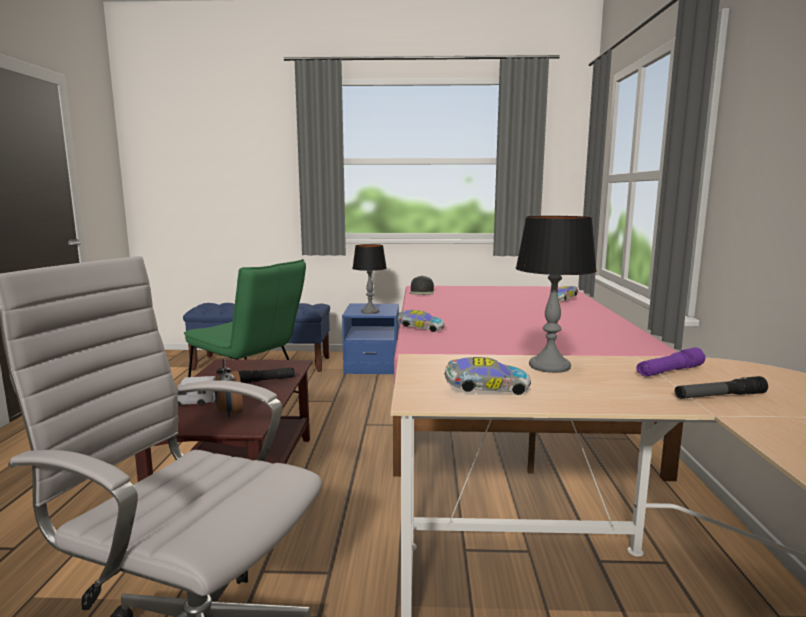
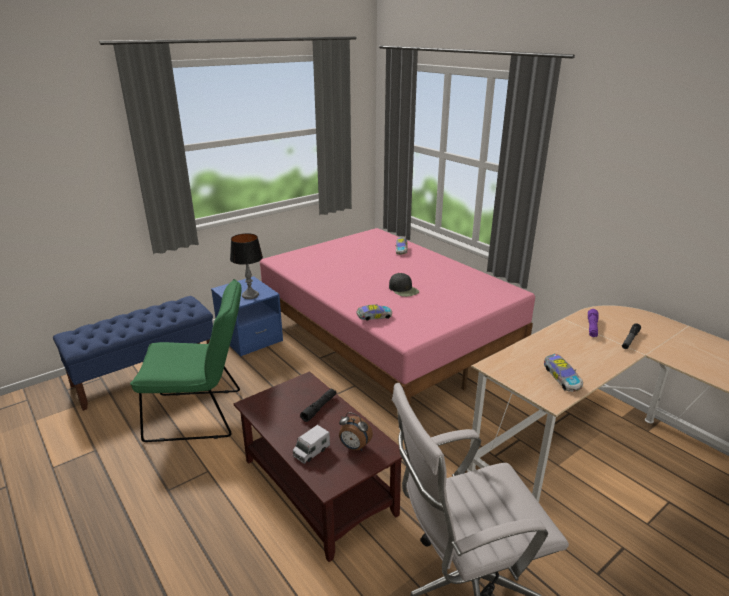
camera: 40 degrees left, 15 degrees up
(422, 292) = (292, 267): black cap -> black cap (403, 290)
(485, 391) = (560, 379): toy car -> toy car turned 120 degrees clockwise
(550, 366) = (549, 344): table lamp -> none

